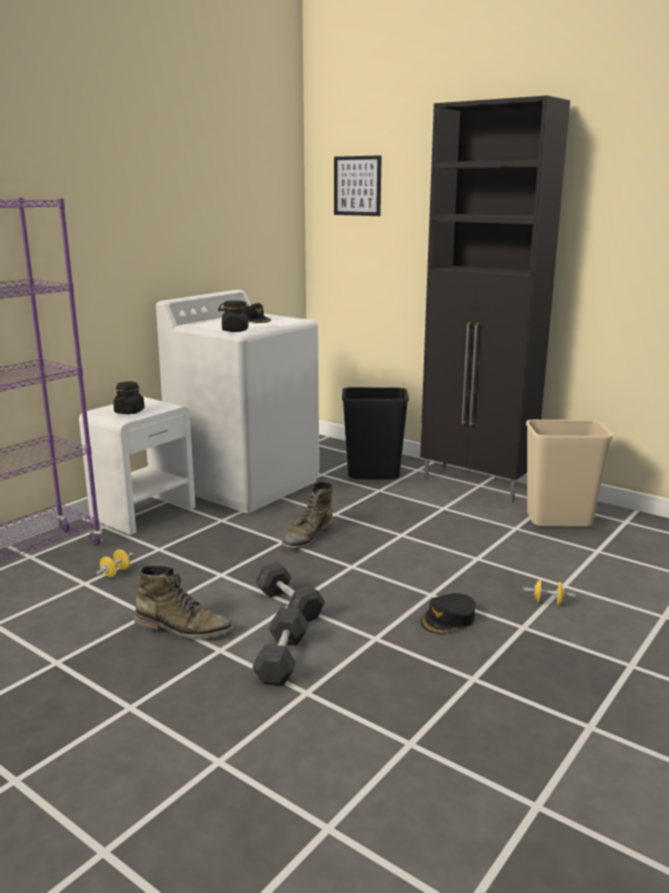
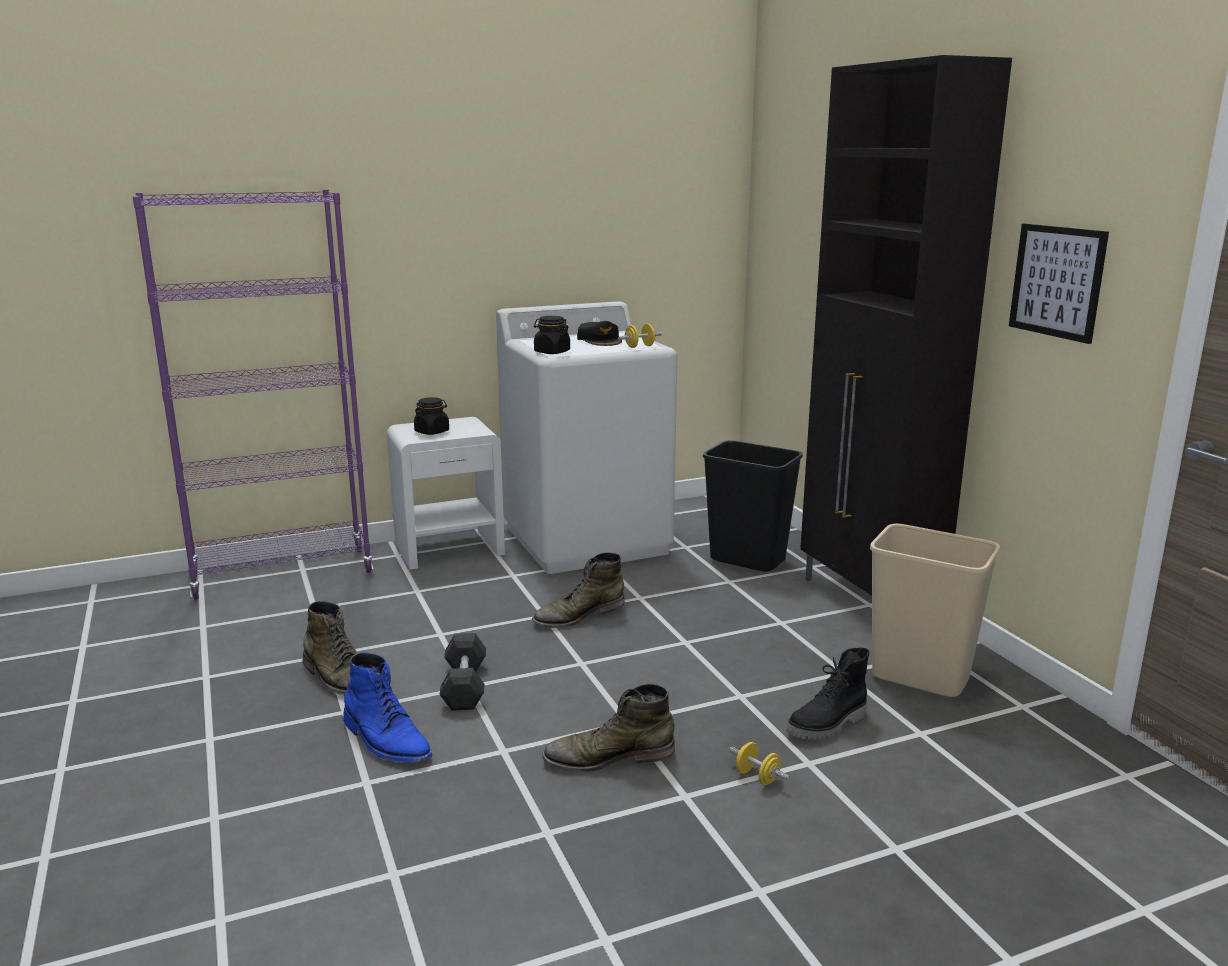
camera: 30 degrees right, 0 degrees up
(116, 572) = (351, 605): yellow dumbbell -> yellow dumbbell (639, 347)
(282, 659) = (386, 740): grey dumbbell -> blue boot
(357, 186) = (795, 175): picture -> picture (1057, 281)
(448, 619) = (608, 757): black cap -> green boot
(546, 561) = (828, 725): none -> black boot

